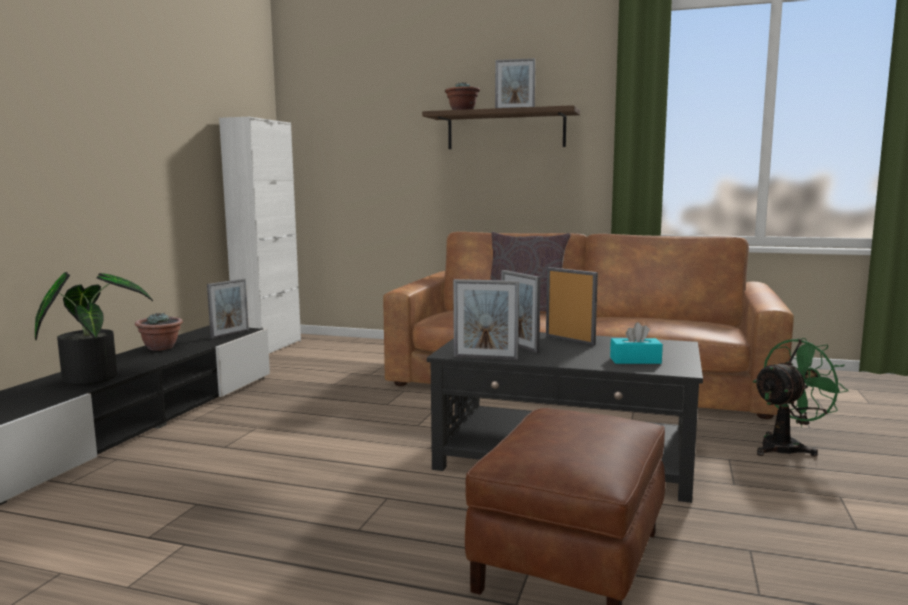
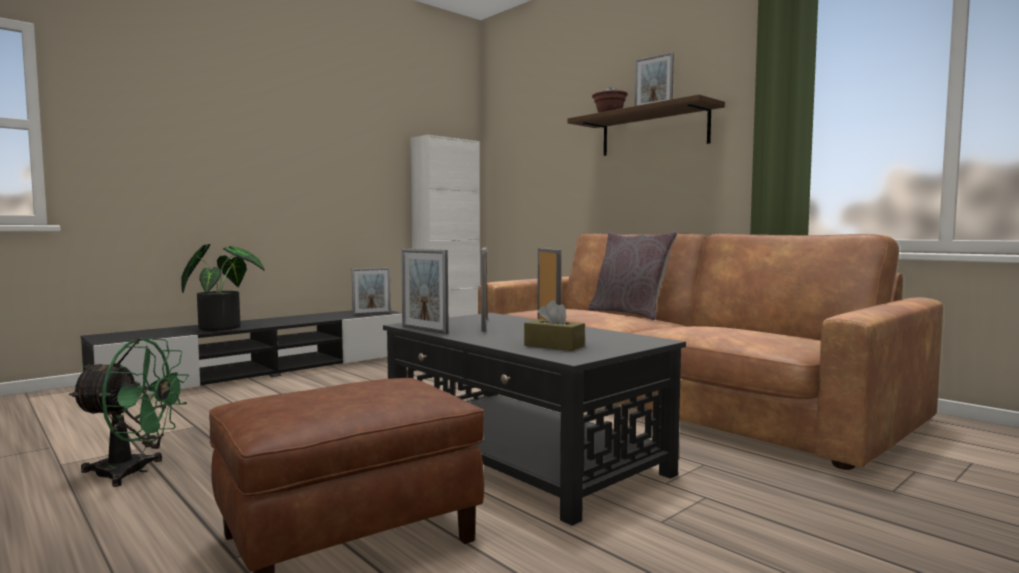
camera: 30 degrees right, 5 degrees down
(161, 347) = (307, 316): potted plant -> none
(635, 360) = (554, 346): turquoise tissue box -> brown tissue box
(787, 447) = (815, 503): green fan -> green fan (133, 472)

